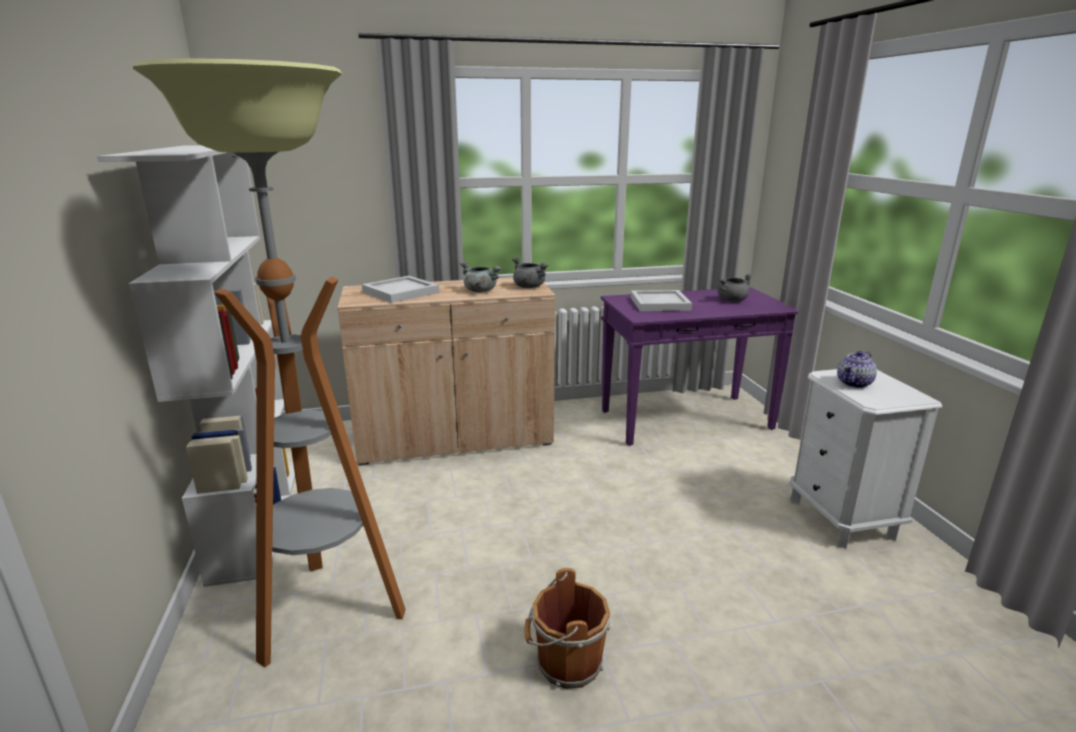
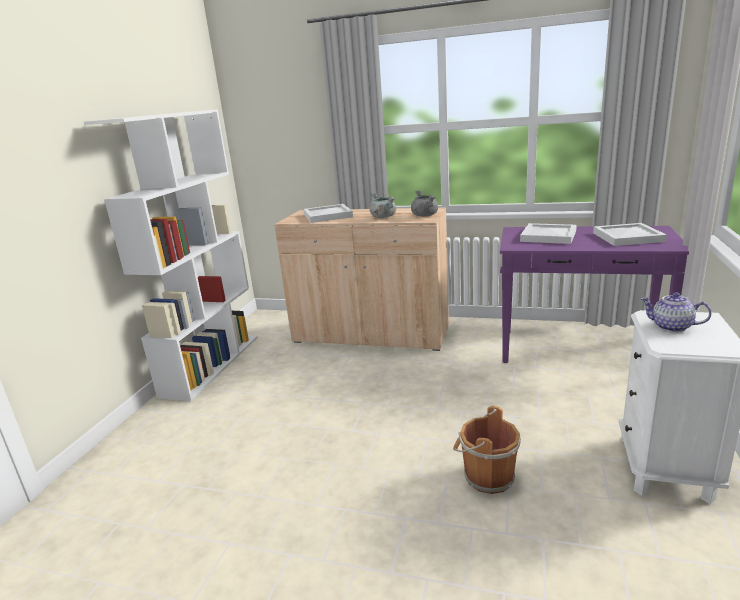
camera: 30 degrees right, 0 degrees up
(328, 612) = (204, 430): floor lamp -> none
(566, 663) = (314, 507): brown bucket -> brown bucket (486, 477)
(732, 300) = (628, 237): grey cooking pot -> white tray
(854, 383) = (671, 327): teapot -> teapot turned 45 degrees clockwise

